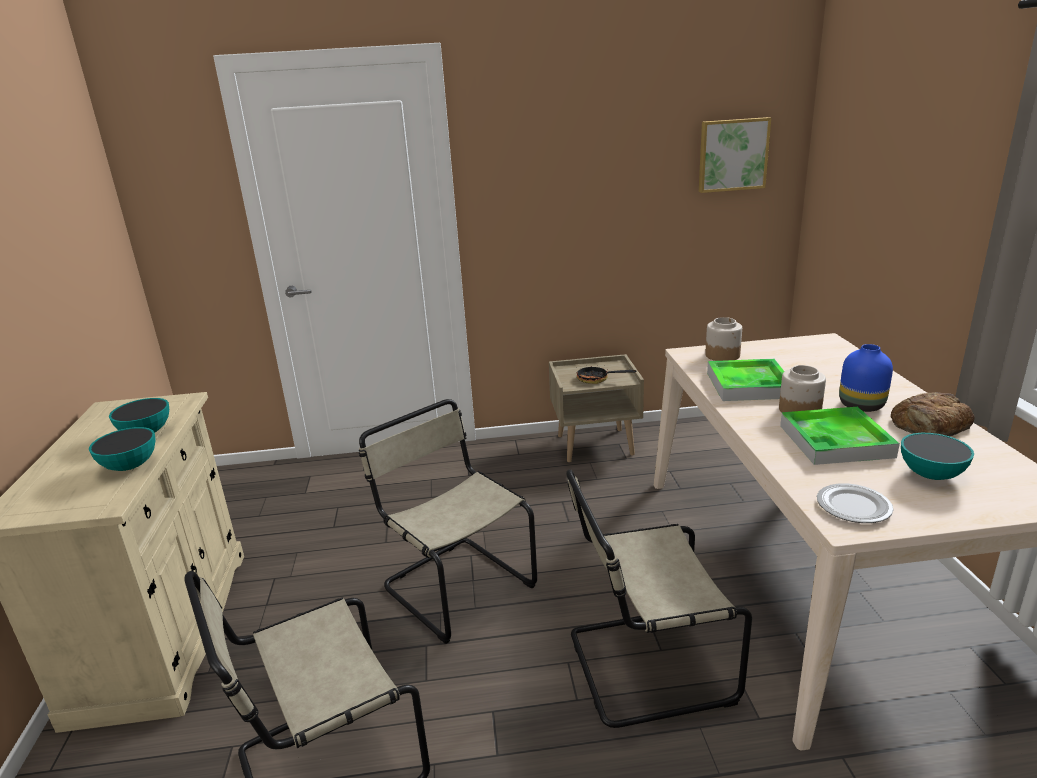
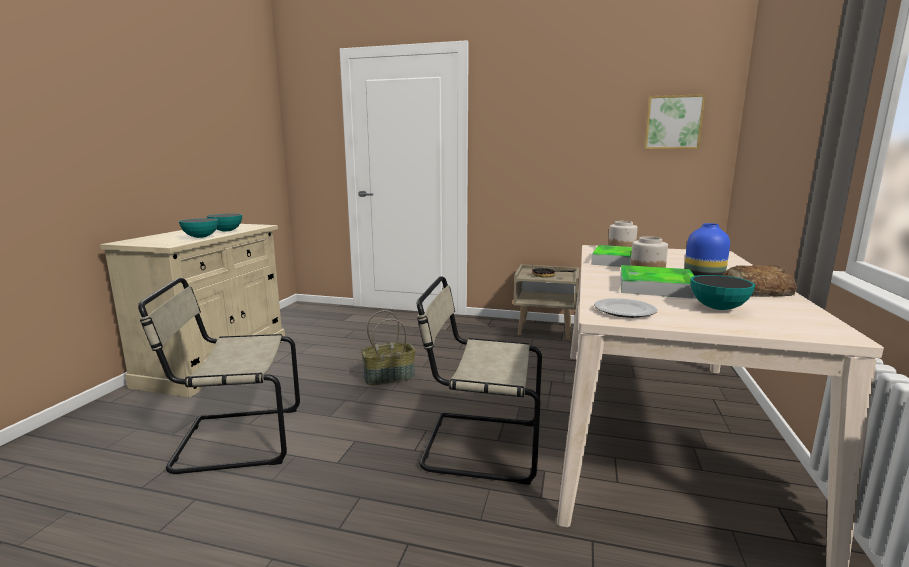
camera: 20 degrees right, 10 degrees down
(455, 585) = (389, 377): beige chair -> basket

